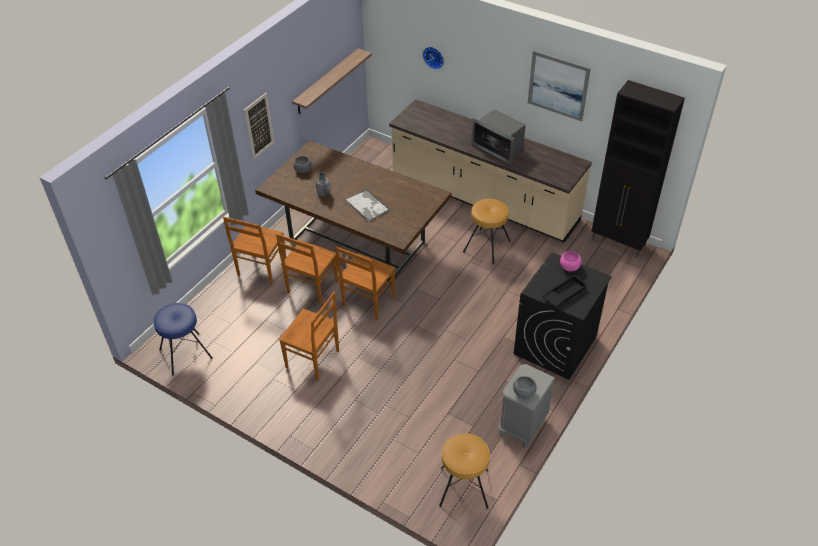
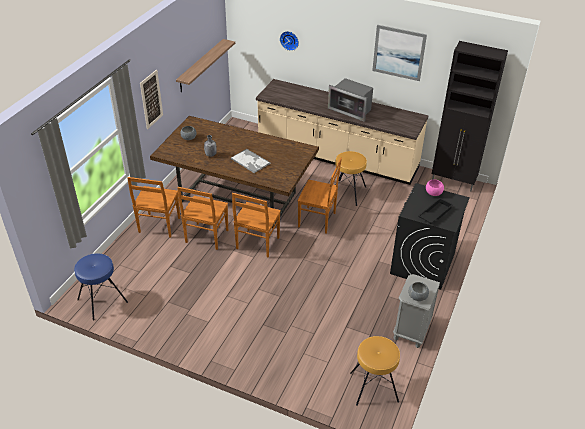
camera: 10 degrees left, 5 degrees down
(314, 360) = (219, 294): brown chair -> brown chair (318, 220)

